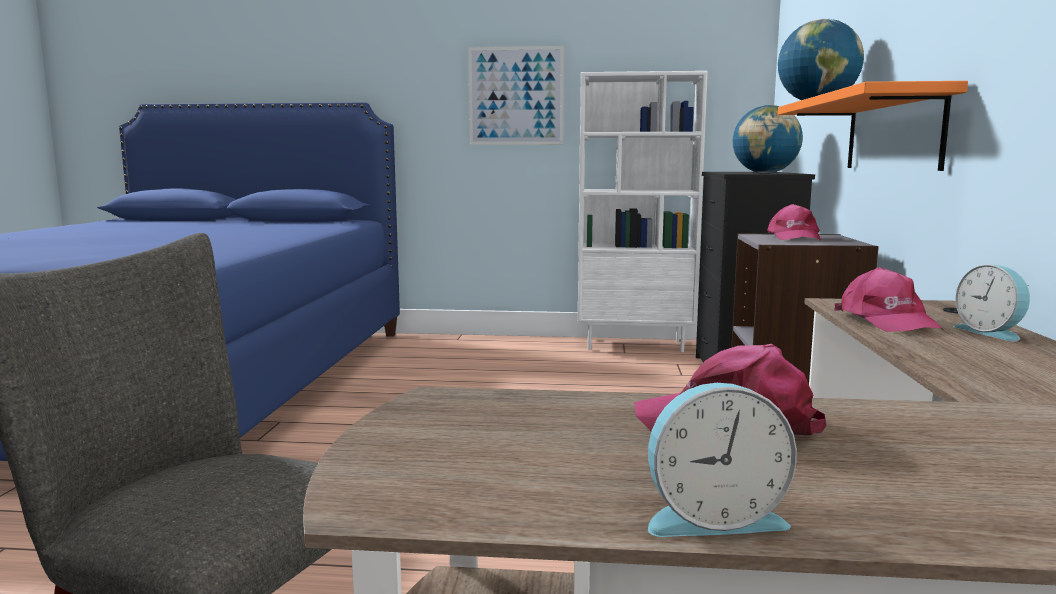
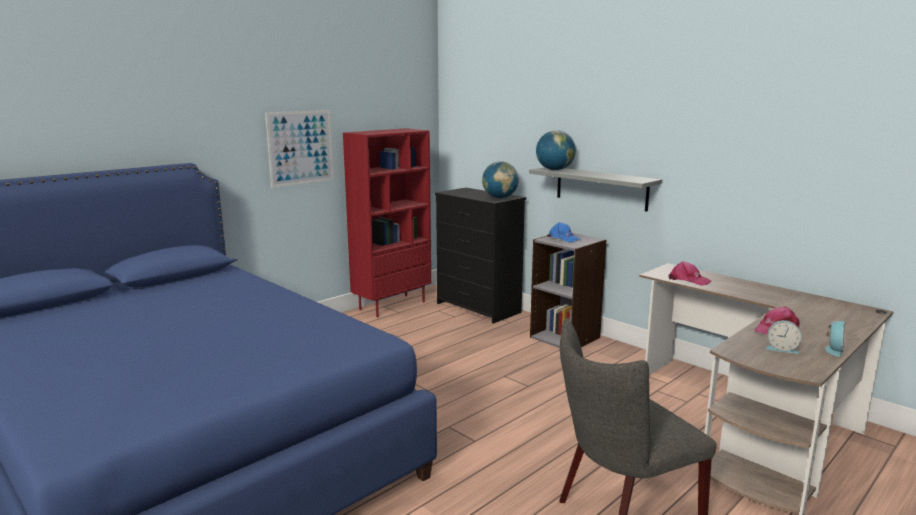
camera: 50 degrees left, 5 degrees up
(635, 345) = (392, 305): white bookcase -> red bookcase
(793, 237) = (563, 238): pink cap -> blue cap
(892, 132) = (601, 188): orange shelf -> grey shelf
(991, 332) = (715, 277): alarm clock -> alarm clock (781, 349)

